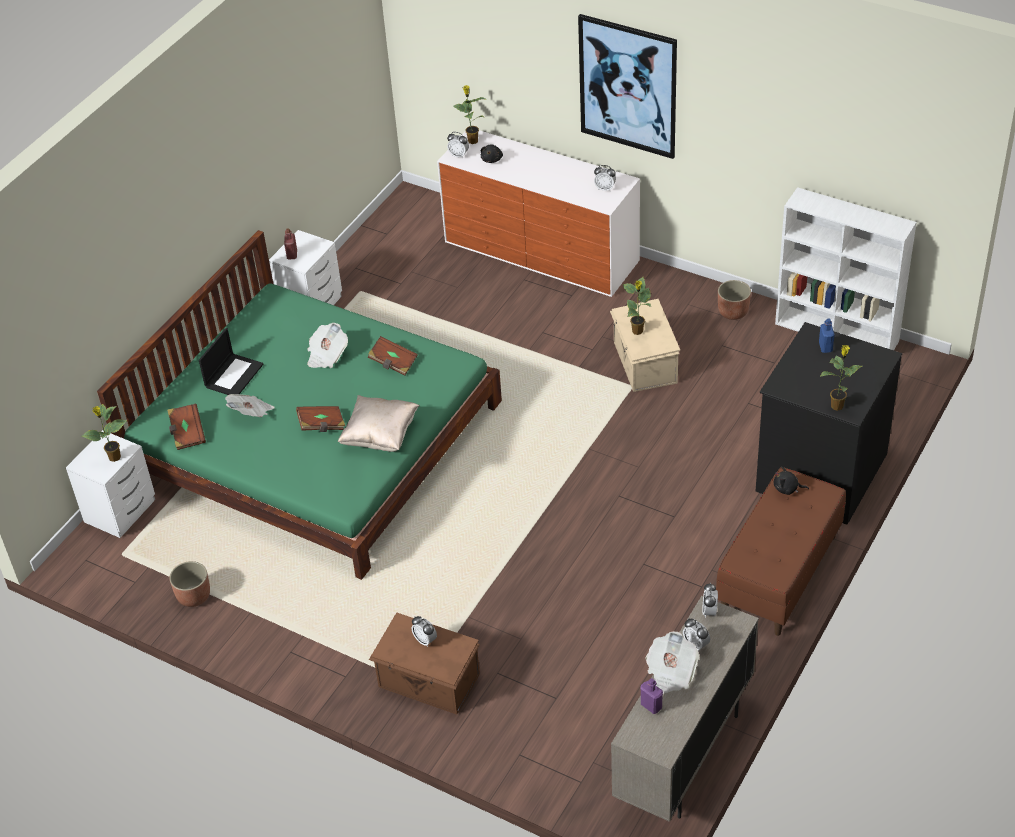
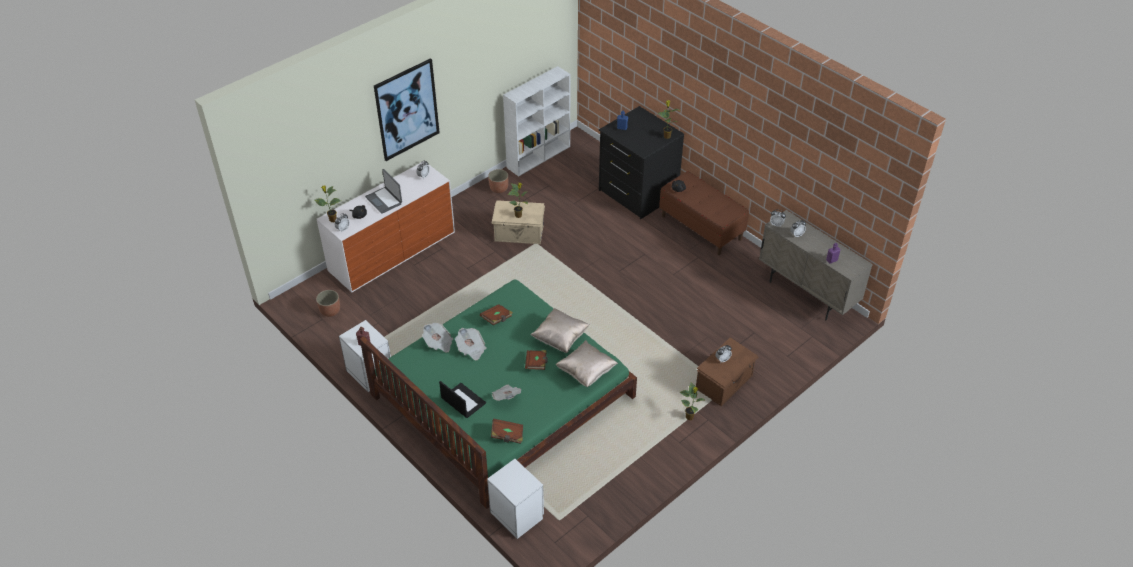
camera: 75 degrees left, 0 degrees up
(114, 458) = (519, 475): potted plant -> potted plant (690, 417)
(194, 596) = (614, 484): planter -> planter (330, 311)
(324, 480) = (586, 372): none -> beige pillow
(534, 170) = (384, 200): none -> laptop
(670, 673) = (812, 248): newspaper -> newspaper (438, 343)

